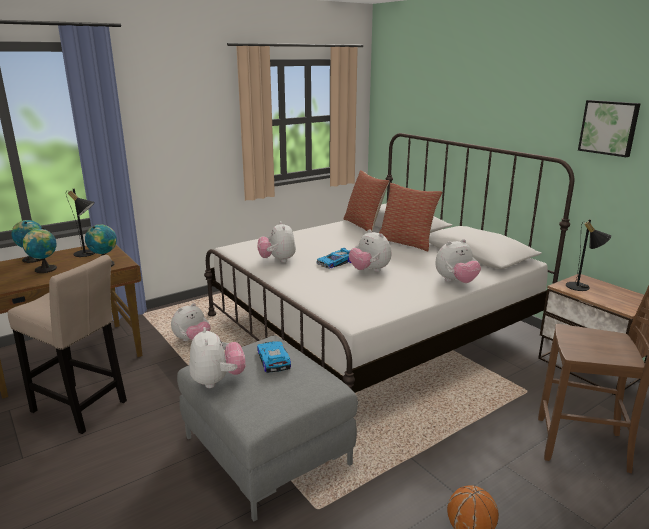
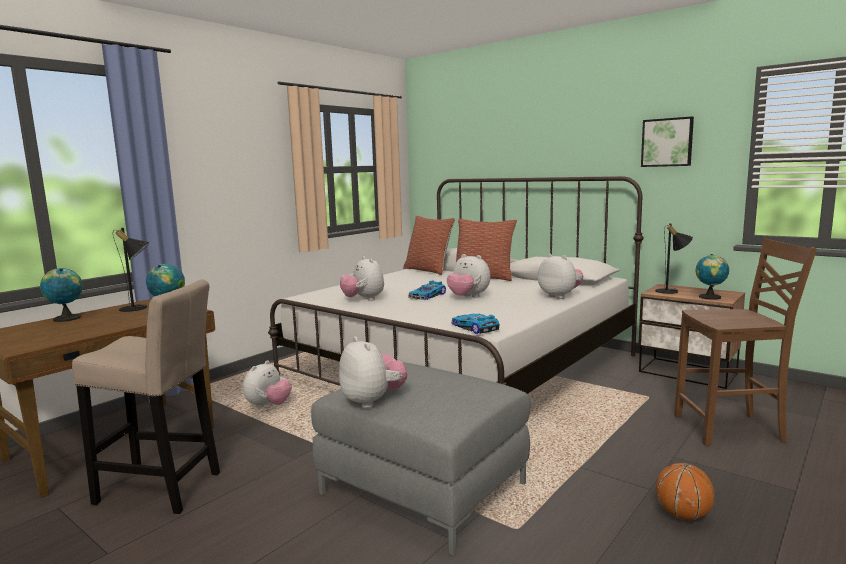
camera: 15 degrees left, 10 degrees down
(44, 270) = (92, 324): globe -> globe (710, 297)
(272, 360) = (421, 376): toy car -> toy car (474, 328)
(456, 282) = (560, 296): plush toy -> plush toy turned 90 degrees counterclockwise

